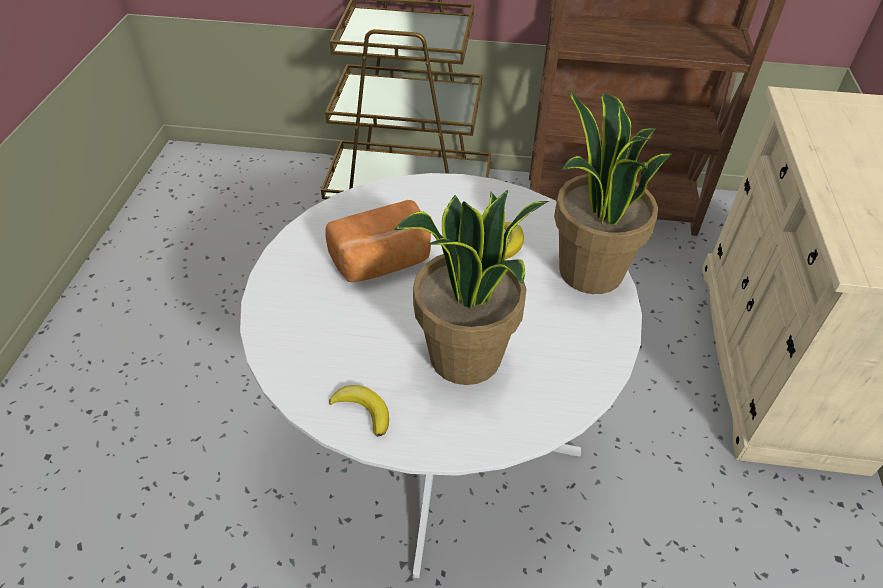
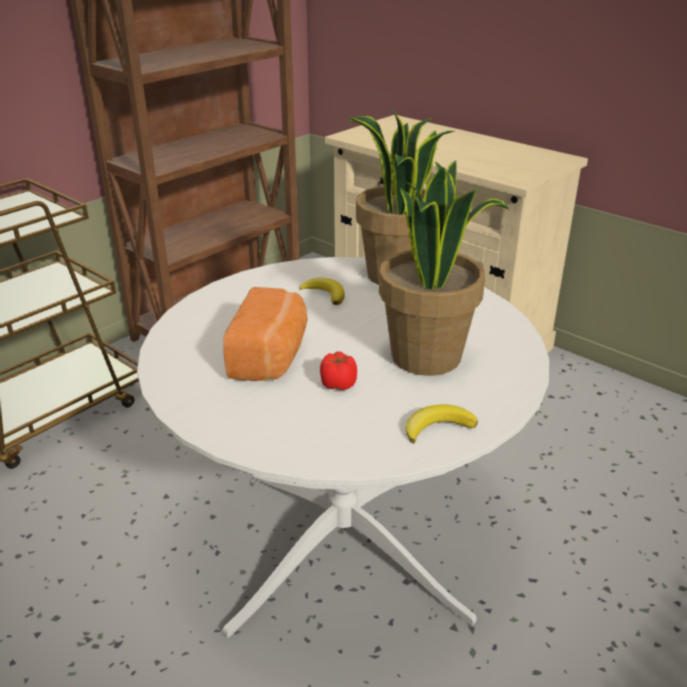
camera: 55 degrees left, 15 degrees down
(377, 320) = (338, 383): none -> tomato

